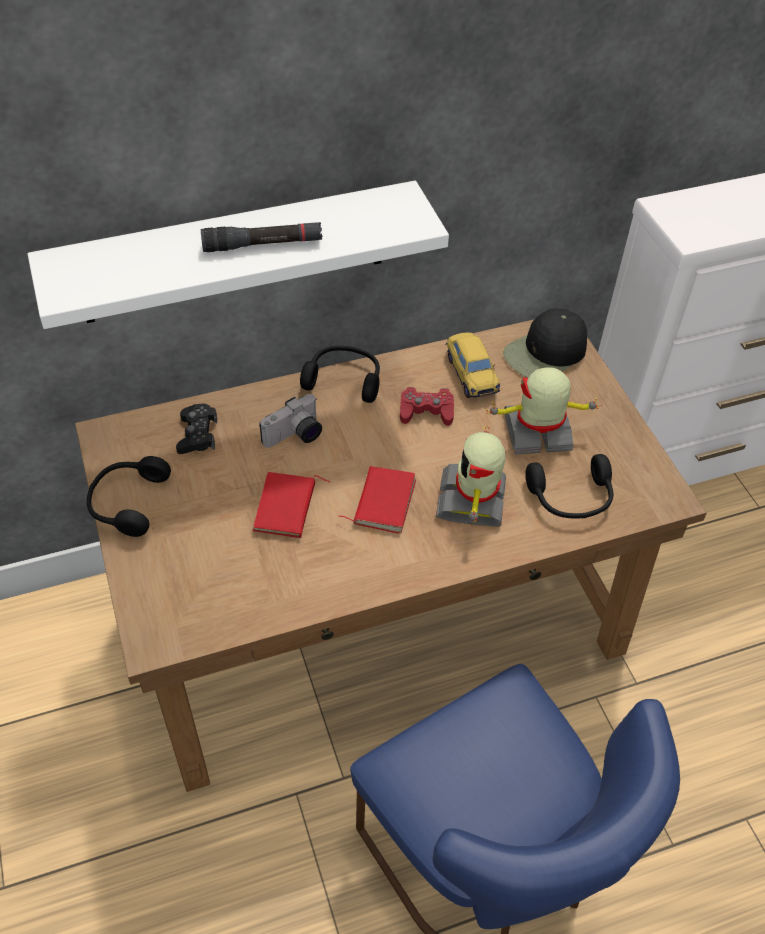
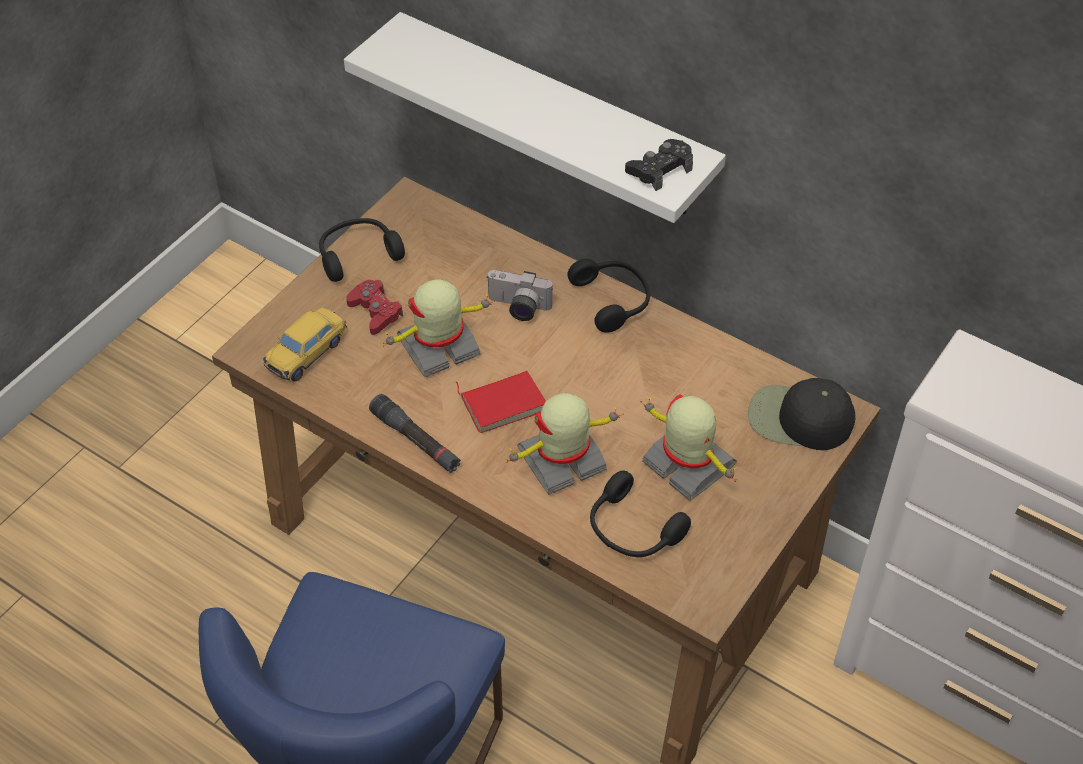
camera: 55 degrees right, 0 degrees up
(197, 434) = (461, 250): black game controller -> black game controller (660, 169)
(262, 245) = (538, 117): black flashlight -> black flashlight (415, 440)
(287, 508) = (439, 348): red book -> toy robot
(426, 411) = (633, 374): red game controller -> red game controller (375, 311)
(471, 374) = (711, 380): toy car -> toy car (307, 353)

